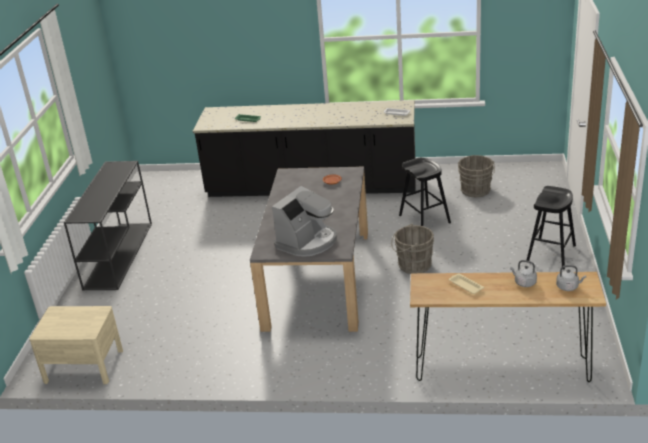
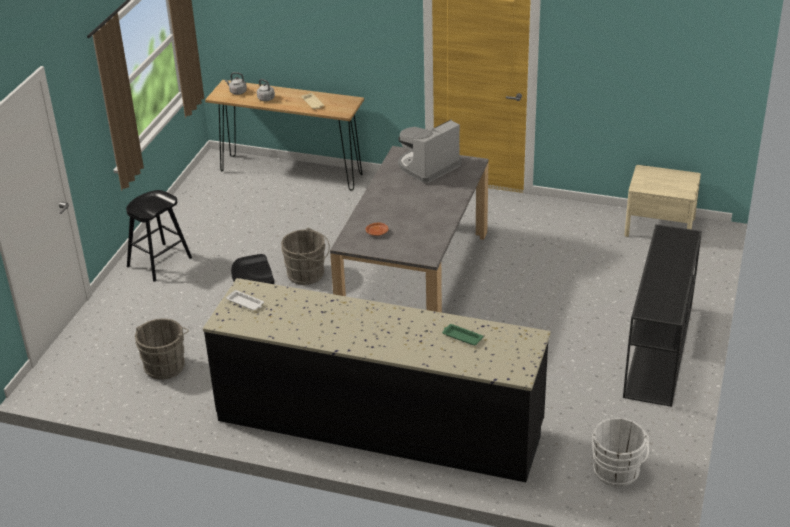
camera: 170 degrees left, 5 degrees up
(163, 188) = (616, 473): none -> white bucket

